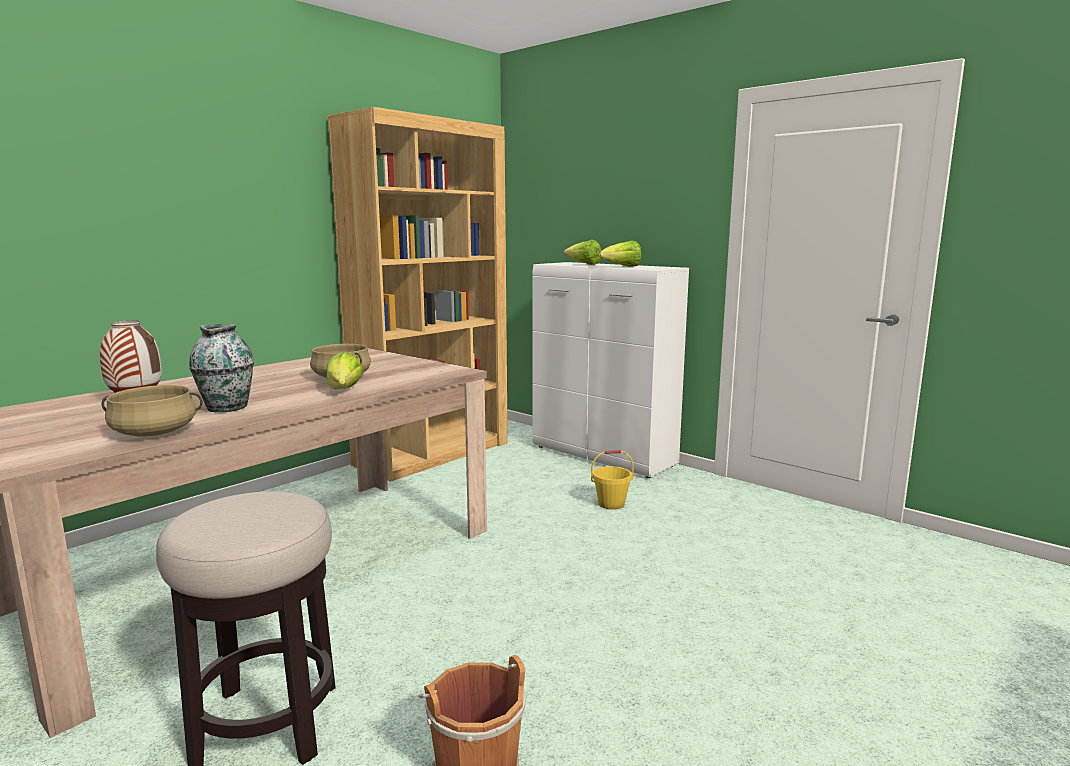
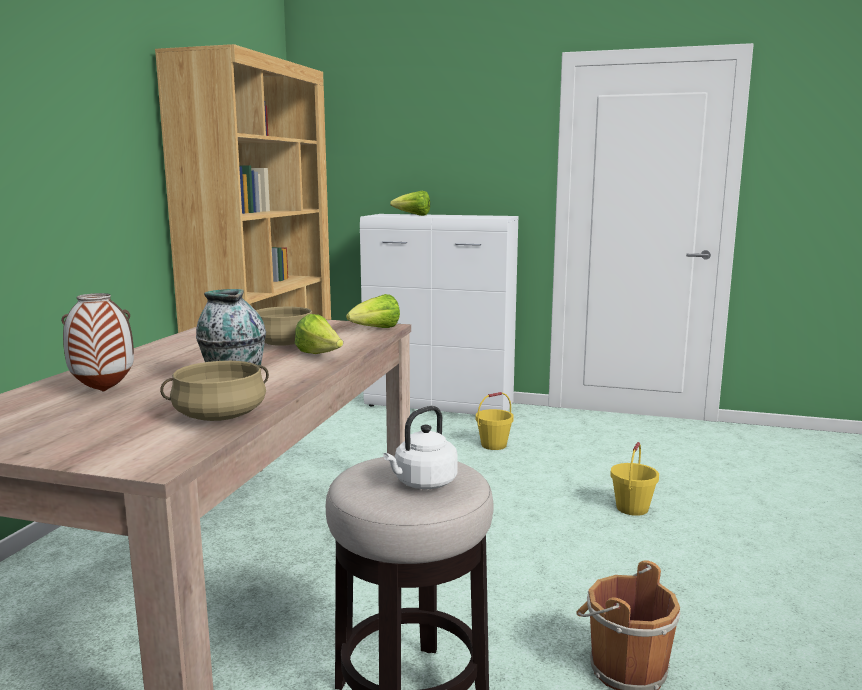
camera: 25 degrees left, 0 degrees up
(239, 522) = (423, 483): none -> white kettle
(622, 267) = (461, 216): lettuce -> lettuce (376, 329)
(681, 599) = (632, 508): none -> yellow bucket

